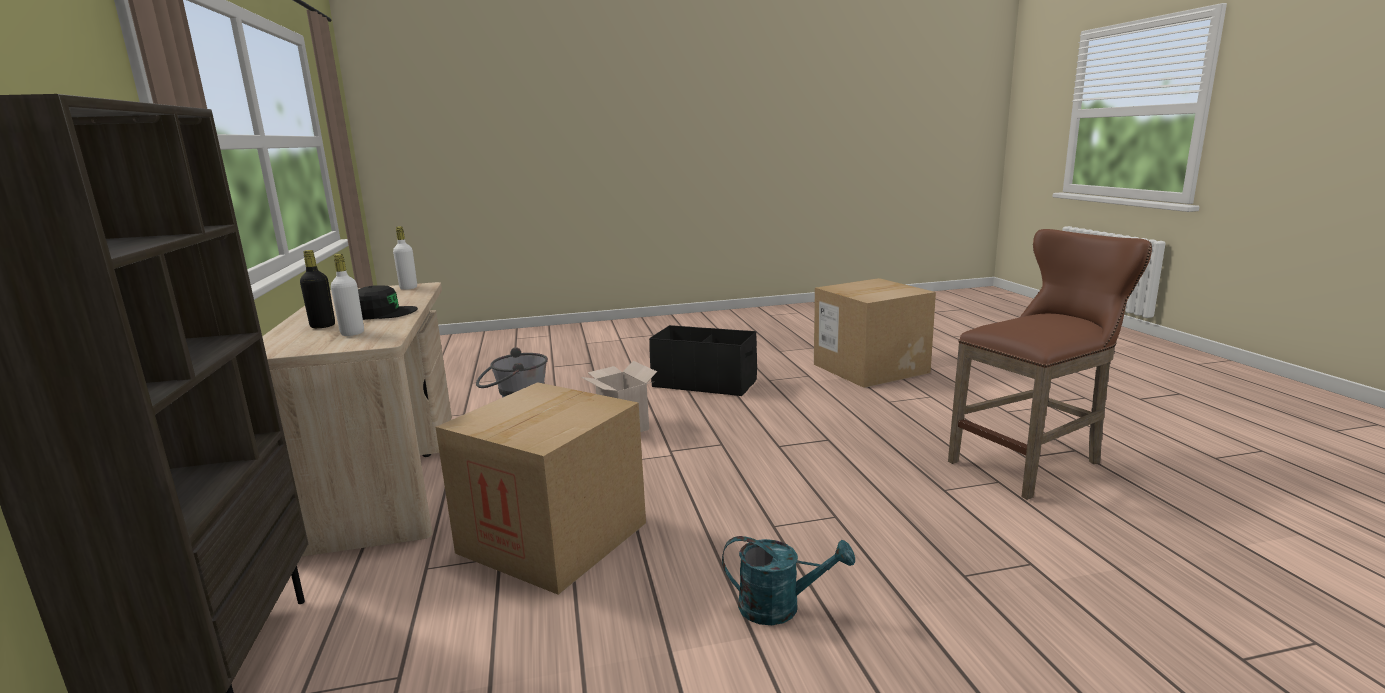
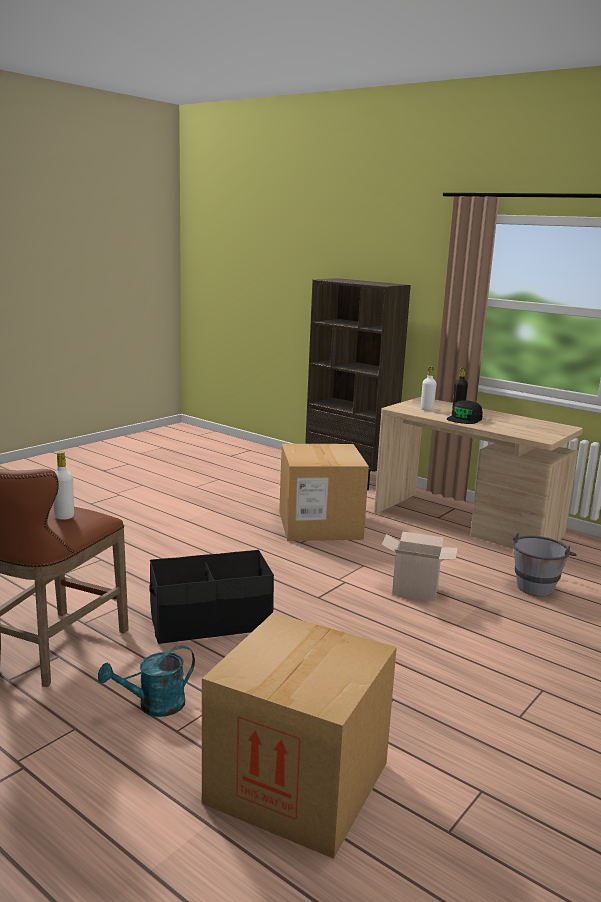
camera: 140 degrees right, 0 degrees up
(408, 288) = (541, 435): white bottle -> white bottle (64, 516)
(704, 383) = (450, 667): black storage box -> black storage box (211, 622)
(780, 607) = (182, 529): turquoise watering can -> turquoise watering can (154, 706)

